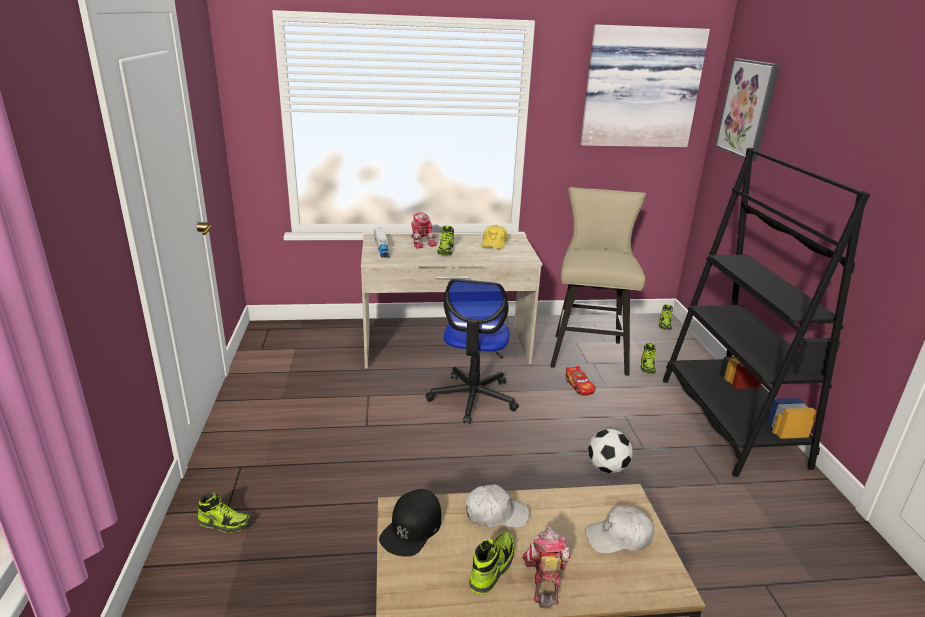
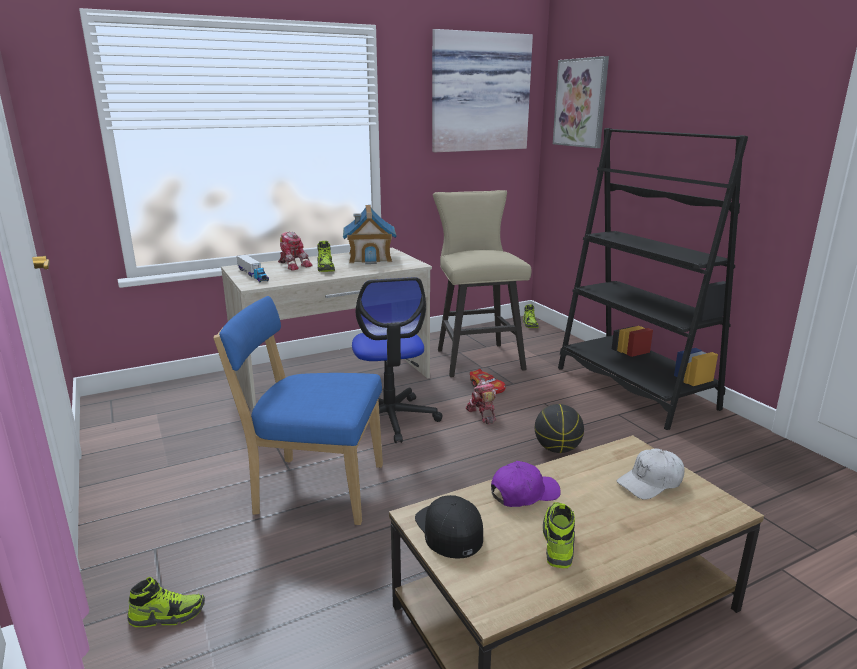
camera: 20 degrees left, 5 degrees down
(376, 448) = (314, 489): none -> blue chair
(412, 528) = (448, 530): black cap -> black cap turned 150 degrees clockwise
(494, 243) = (370, 257): yellow cap -> toy house
(495, 514) = (524, 494): white cap -> purple cap
(544, 578) = (613, 535): toy robot -> toy robot (482, 414)
(607, 467) = (557, 449): football -> basketball
(647, 366) = (537, 360): shoe -> none

